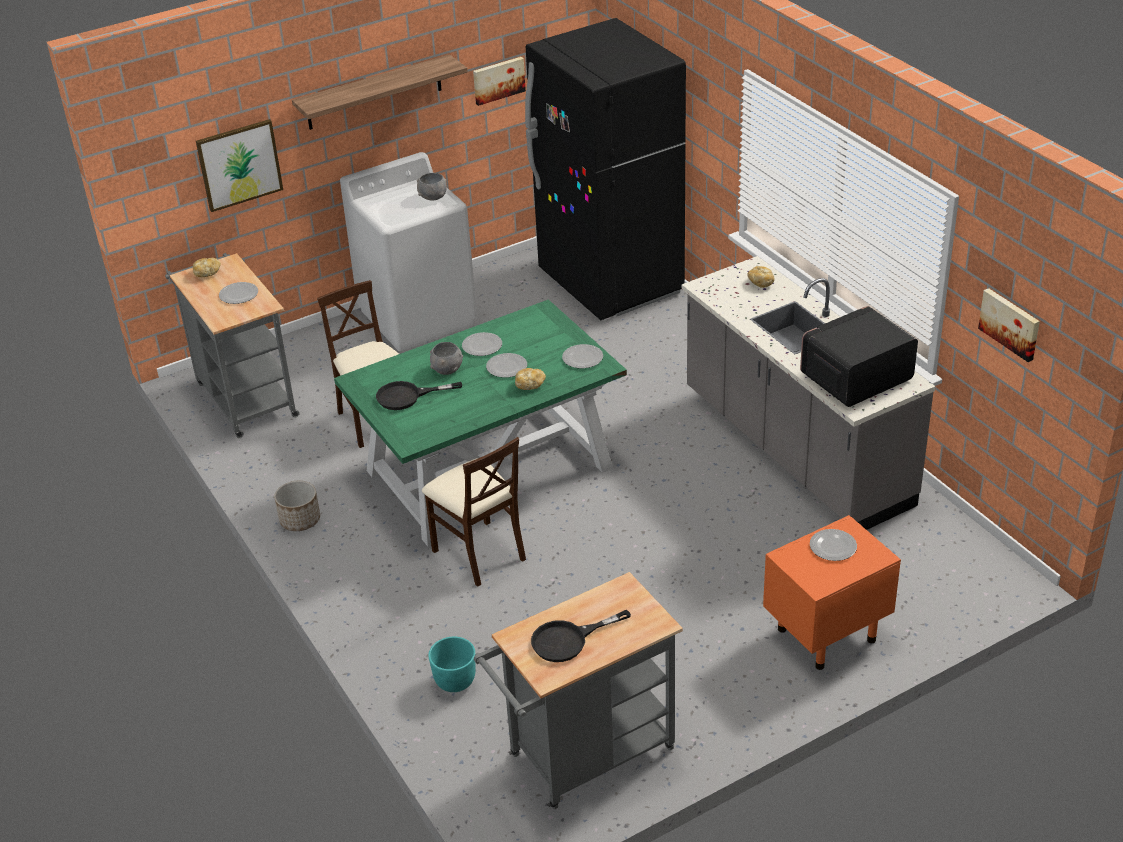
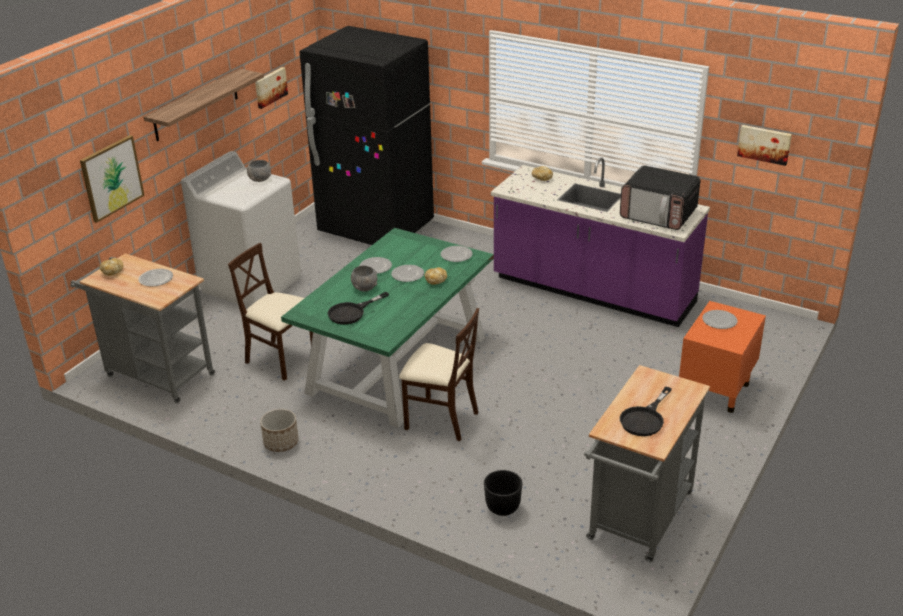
camera: 30 degrees left, 5 degrees down
(455, 681) = (503, 507): turquoise planter -> black planter
(794, 449) = (593, 292): grey counter -> purple counter
(855, 378) = (659, 215): microwave -> microwave turned 90 degrees counterclockwise

